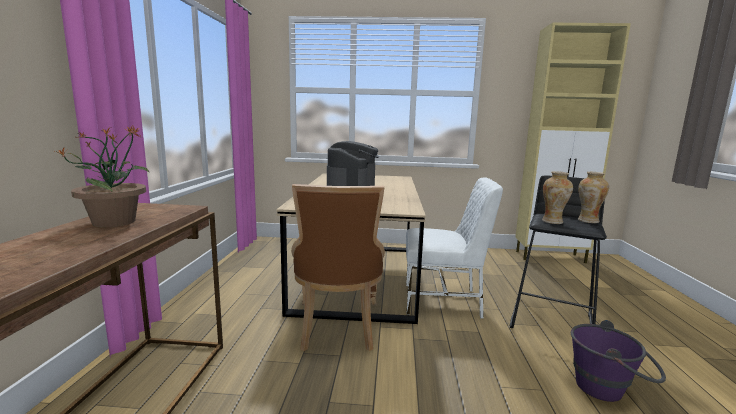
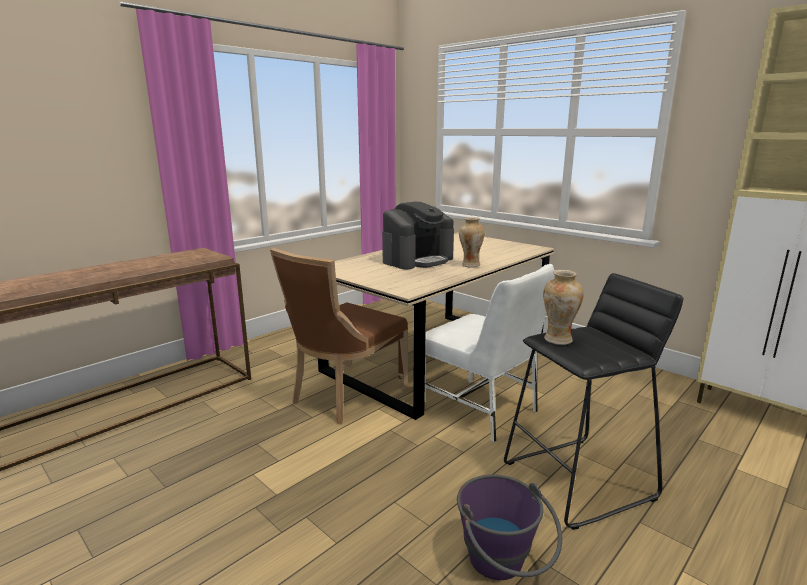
camera: 40 degrees right, 5 degrees up
(115, 222) = (157, 262): potted plant -> none
(588, 221) = (620, 351): vase -> vase (470, 265)

